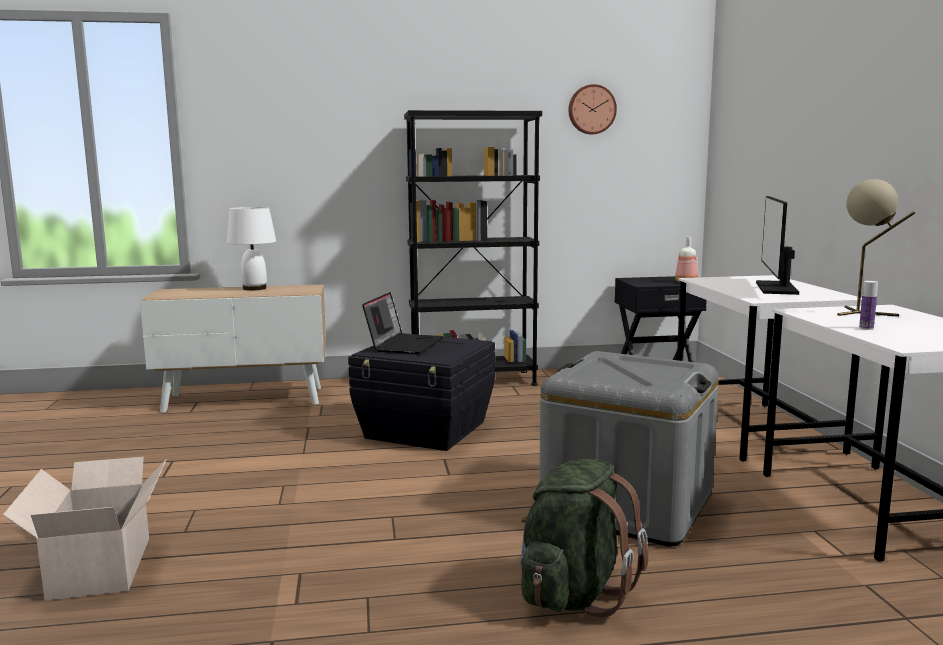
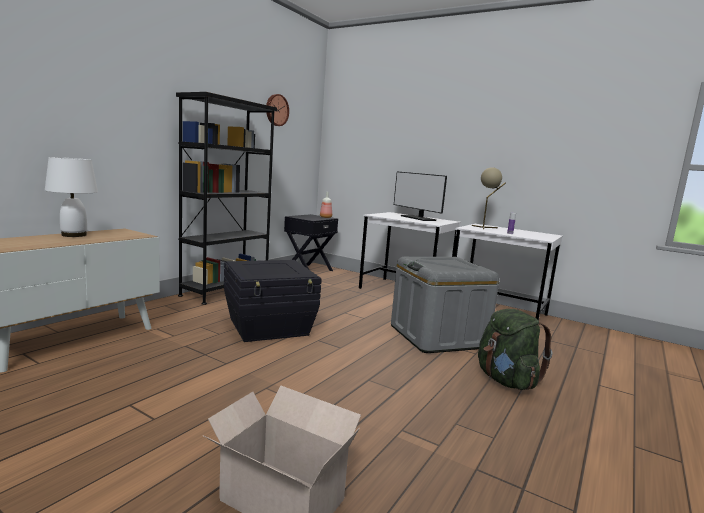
camera: 50 degrees left, 0 degrees up
(404, 344) = (254, 268): laptop -> none

